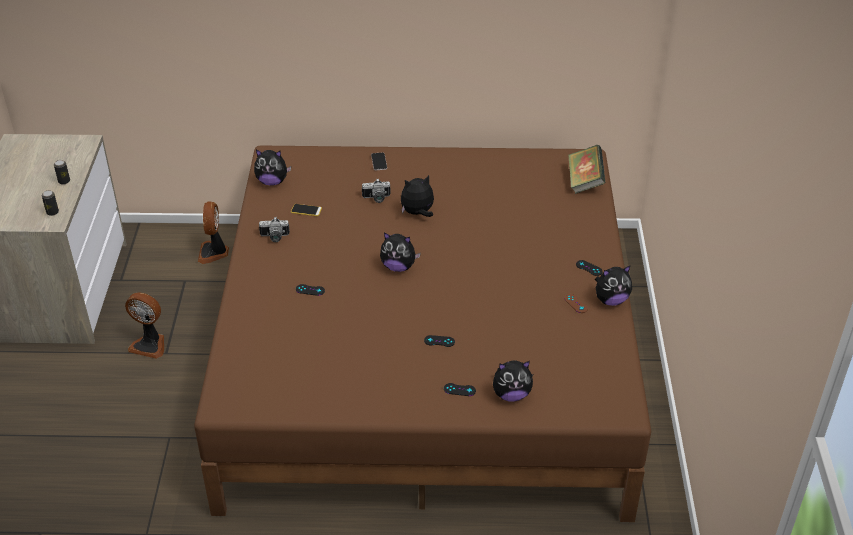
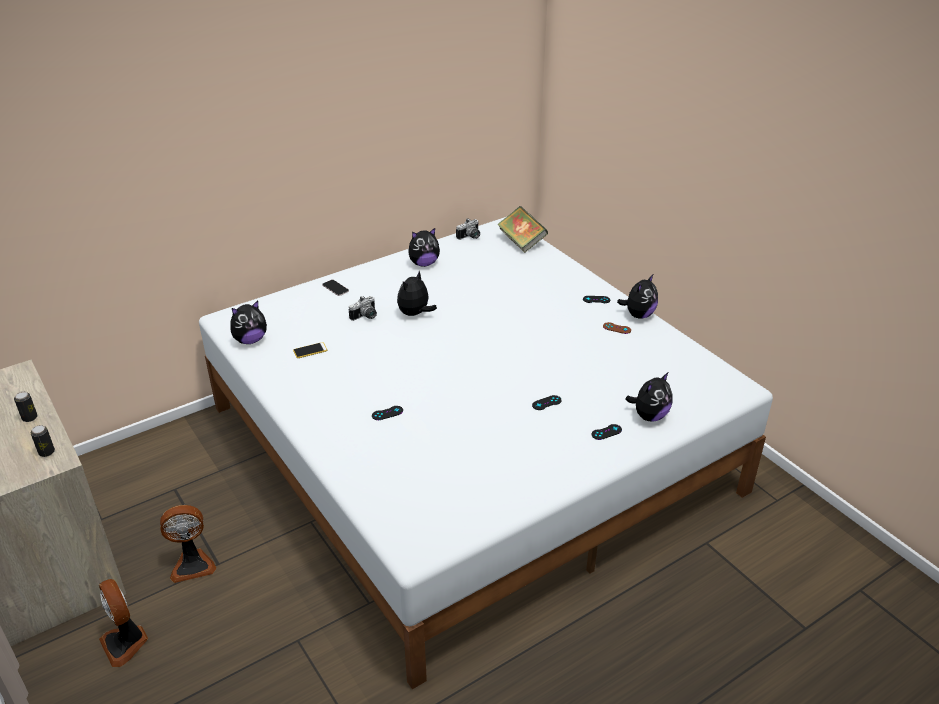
camera: 35 degrees left, 5 degrees down
(214, 252) = (182, 451): fan -> fan (125, 643)
(274, 237) = (304, 384): camera -> camera (470, 237)
(398, 266) = (446, 361): plush toy -> plush toy (424, 263)
(427, 356) = (470, 448): brown bed -> white bed

